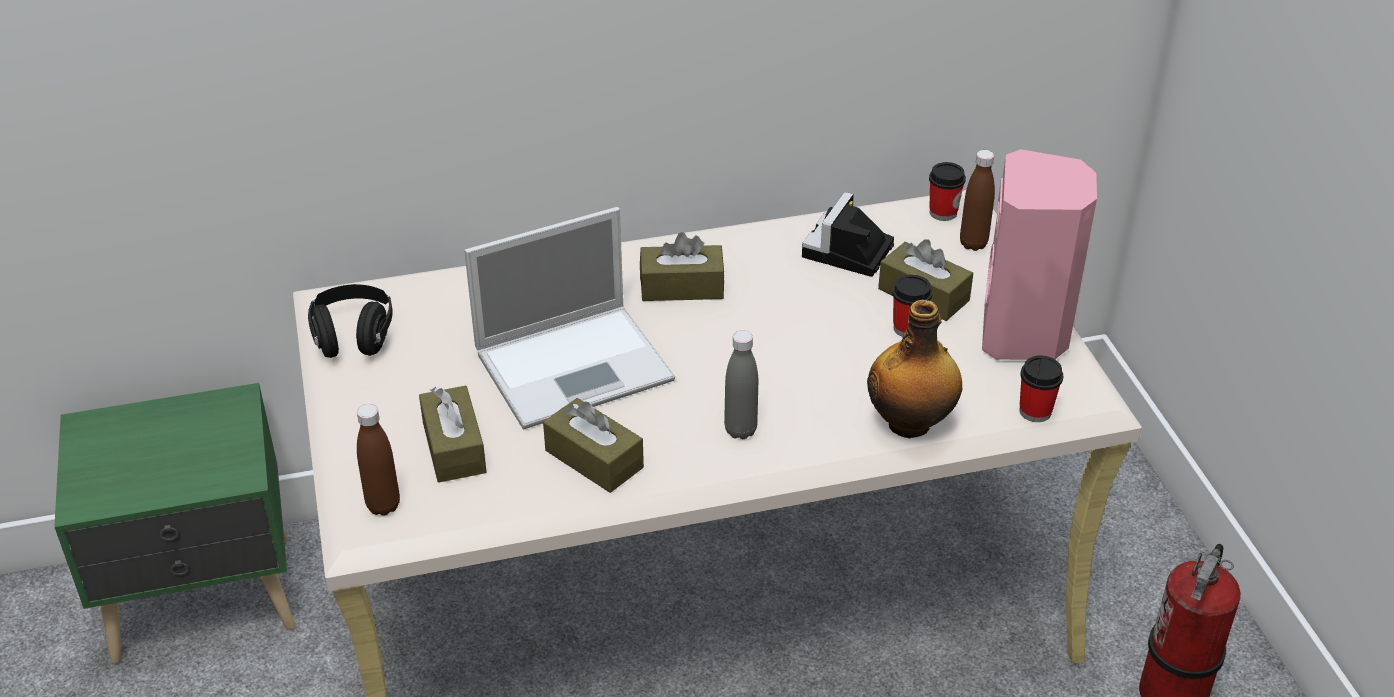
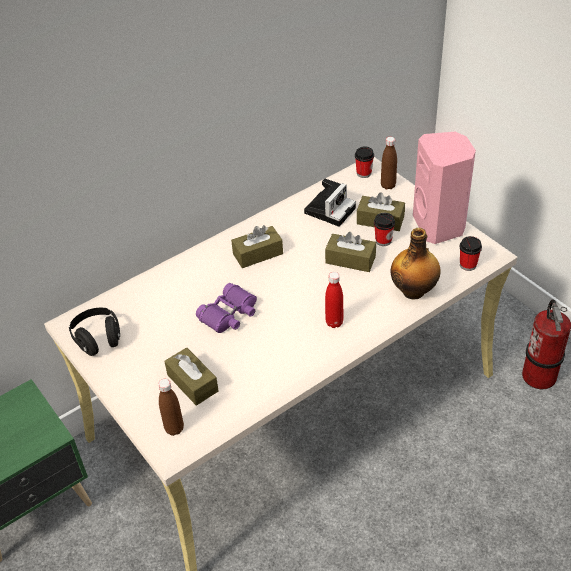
camera: 20 degrees left, 5 degrees up
(577, 365) = (229, 314): laptop -> purple binoculars
(594, 459) = (270, 364): brown tissue box -> brown tissue box (350, 260)
(740, 430) = (334, 322): grey bottle -> red bottle
(847, 253) = (330, 209): camera -> camera turned 150 degrees counterclockwise

